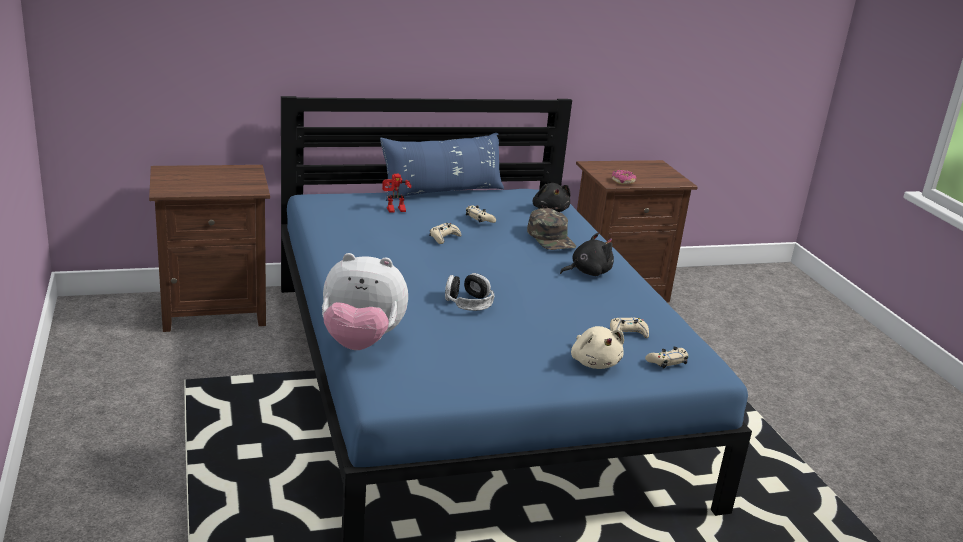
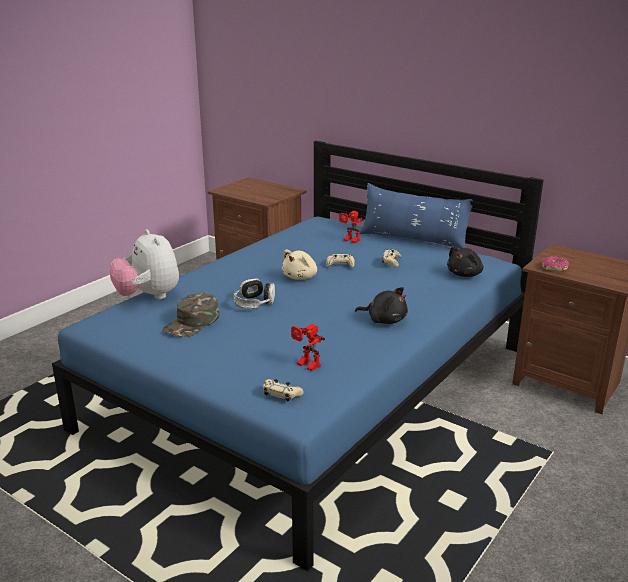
camera: 55 degrees right, 0 degrees up
(551, 238) = (412, 289): green cap -> green cap (192, 323)
(594, 362) = (236, 368): beige plush toy -> beige plush toy (301, 277)
(627, 333) = (305, 365): beige game controller -> toy robot

